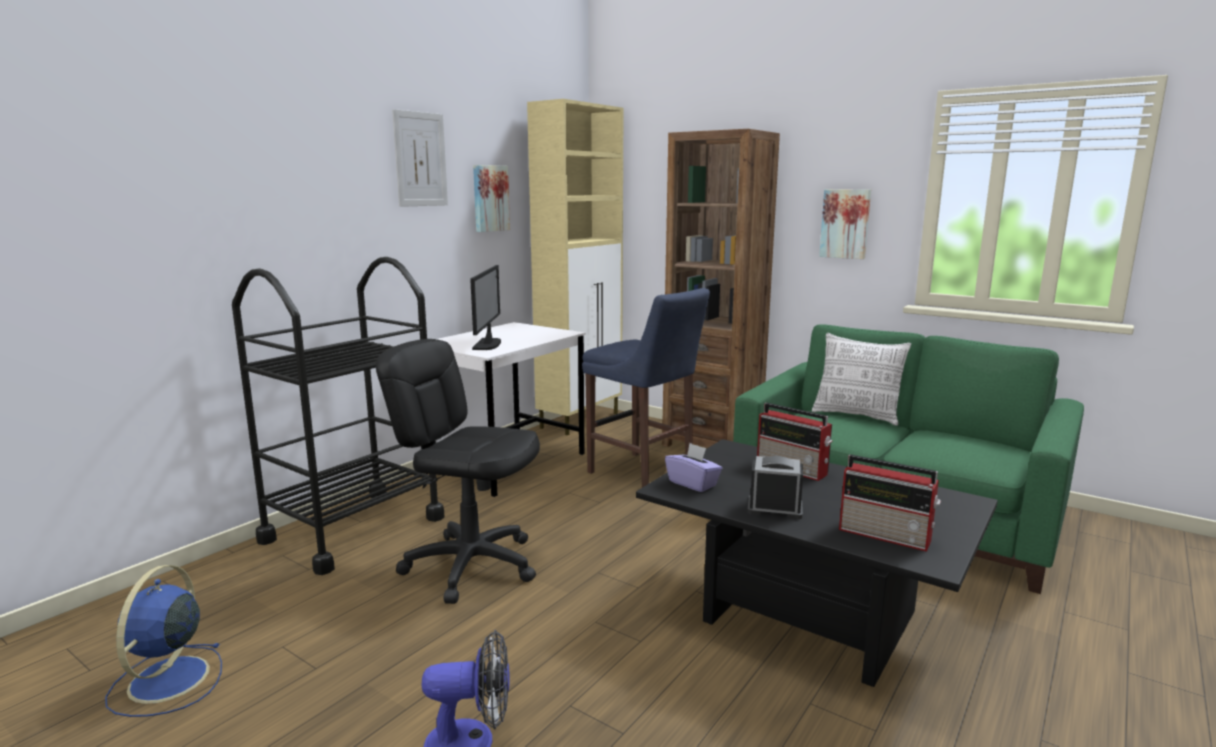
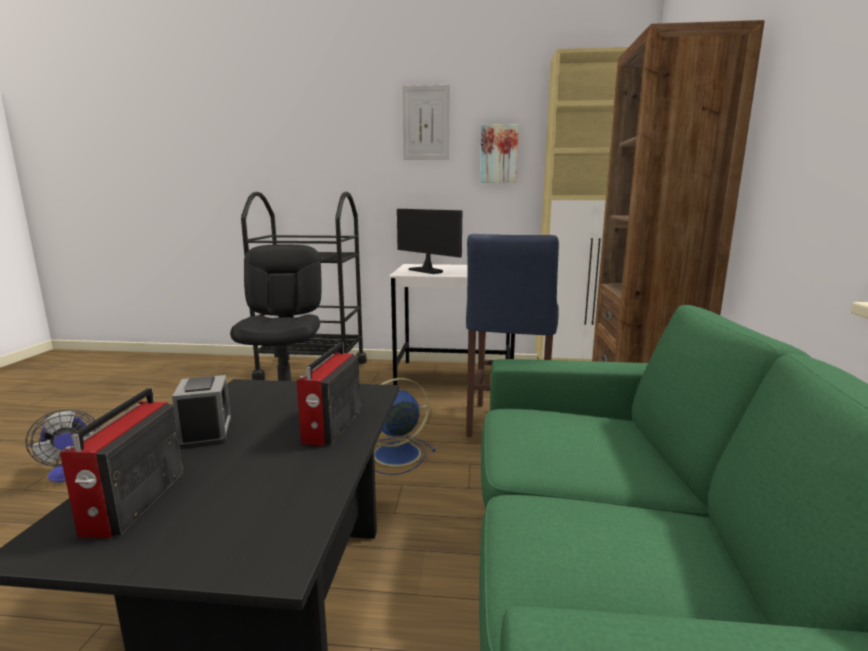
camera: 60 degrees right, 0 degrees up
(167, 681) = (141, 388): blue fan -> blue fan (395, 455)
(488, 345) = (427, 271): monitor -> monitor turned 105 degrees counterclockwise
(693, 483) = (260, 393): purple tissue box -> none
(845, 223) = (818, 149): picture -> none
(856, 416) = (653, 450): pillow -> none

